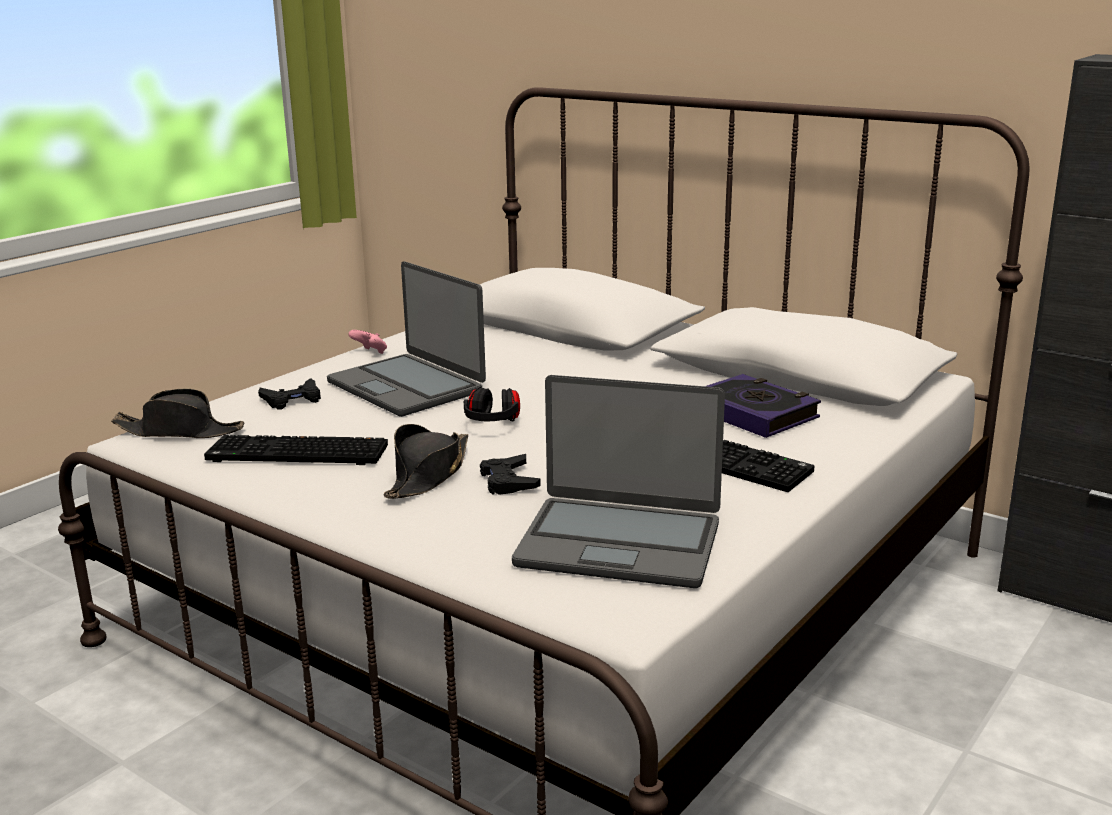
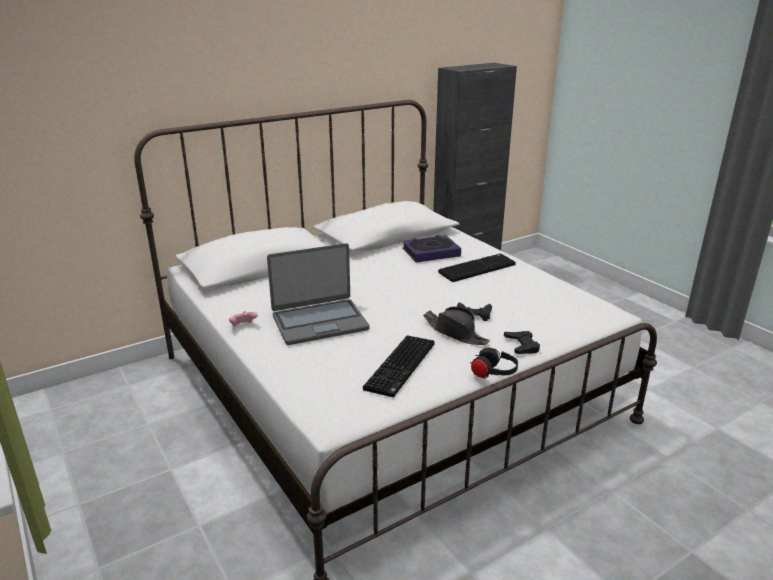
camera: 70 degrees left, 5 degrees up
(180, 431) = (331, 406): black hat -> none
(292, 400) = (307, 360): black game controller -> black game controller (522, 345)
(492, 425) = (400, 308): black headphones -> black headphones (493, 374)
(619, 543) = (549, 303): laptop -> none

